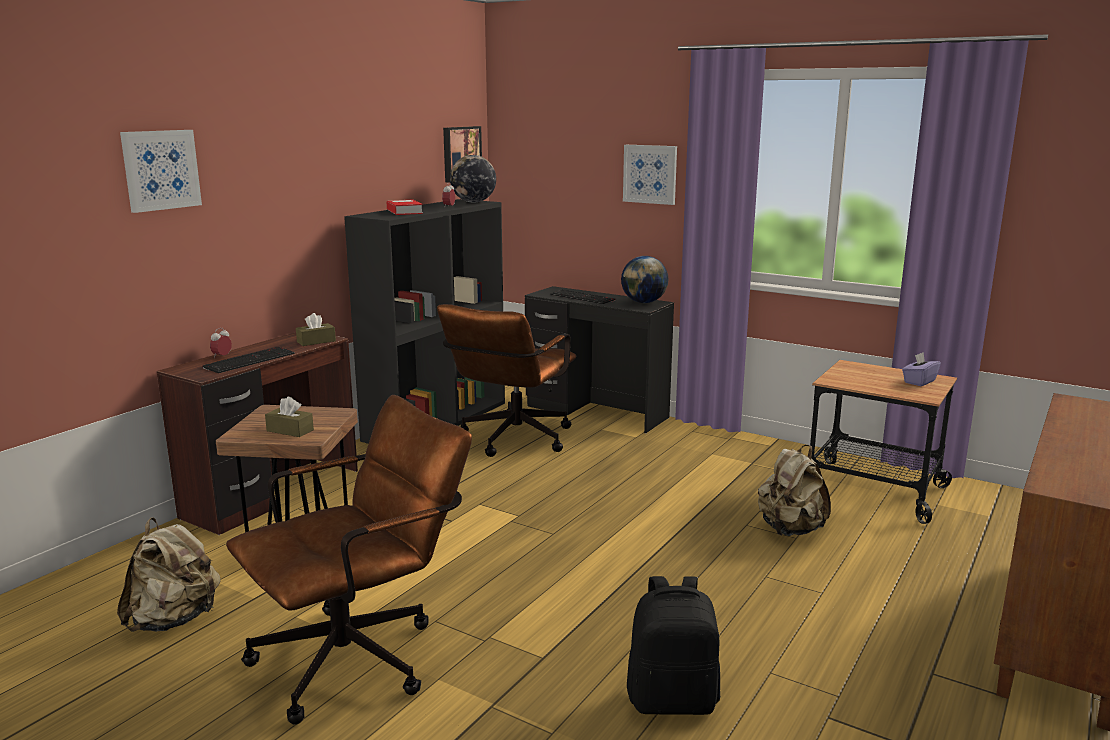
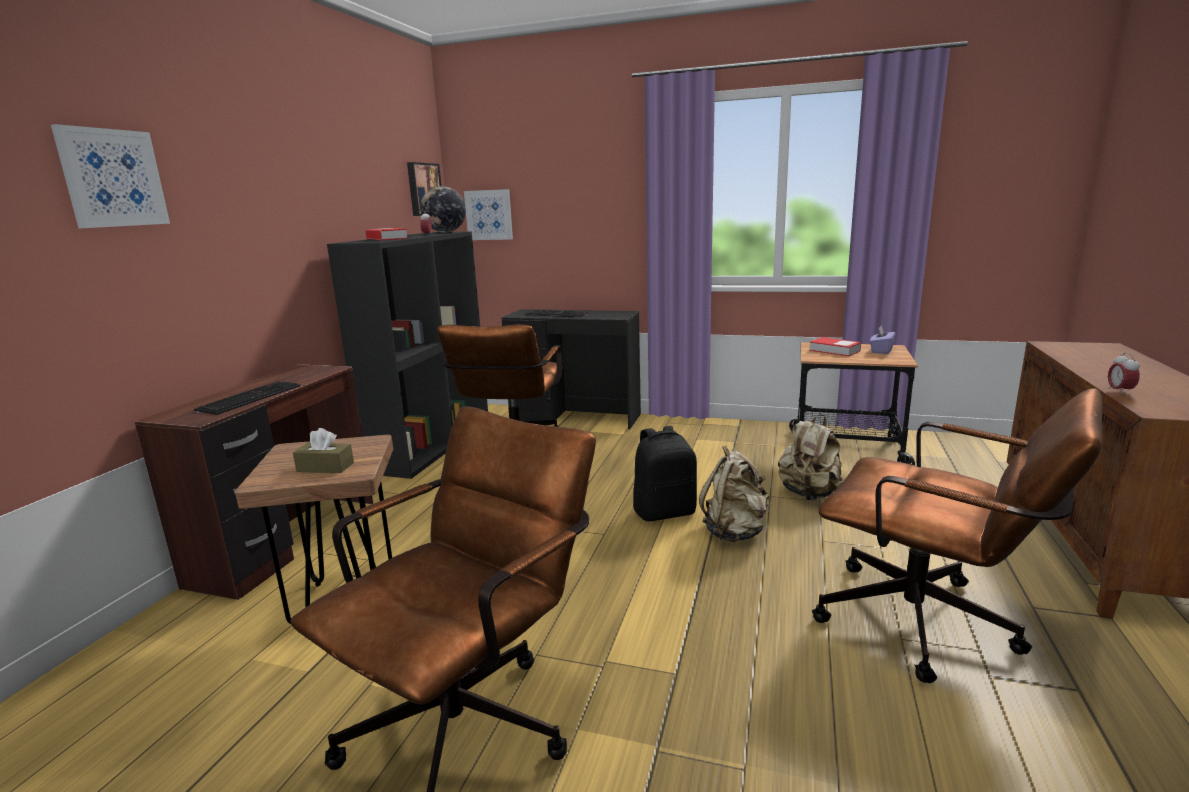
camera: 15 degrees left, 0 degrees up
(174, 620) = (211, 724): beige backpack -> beige backpack (735, 532)
(222, 356) = (214, 398): alarm clock -> alarm clock (1119, 391)
(316, 341) = (318, 373): brown tissue box -> none
(644, 302) = (614, 313): globe -> none
(650, 174) = (608, 197): picture -> picture (489, 215)
(673, 699) = (837, 692): black backpack -> black backpack (664, 512)
(810, 669) = (932, 626): none -> brown office chair
(865, 375) = (834, 350): none -> book

